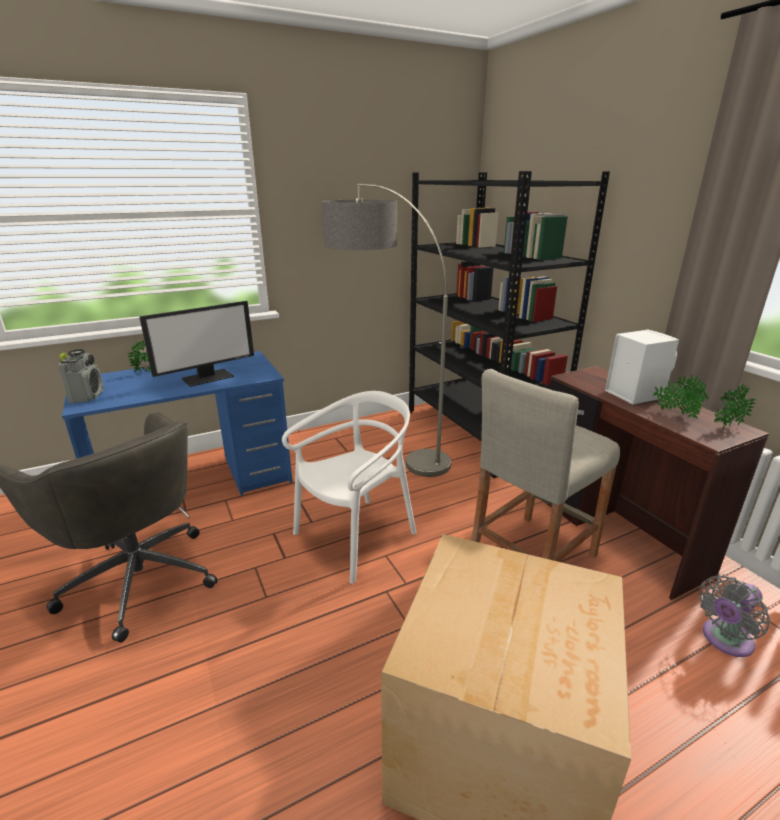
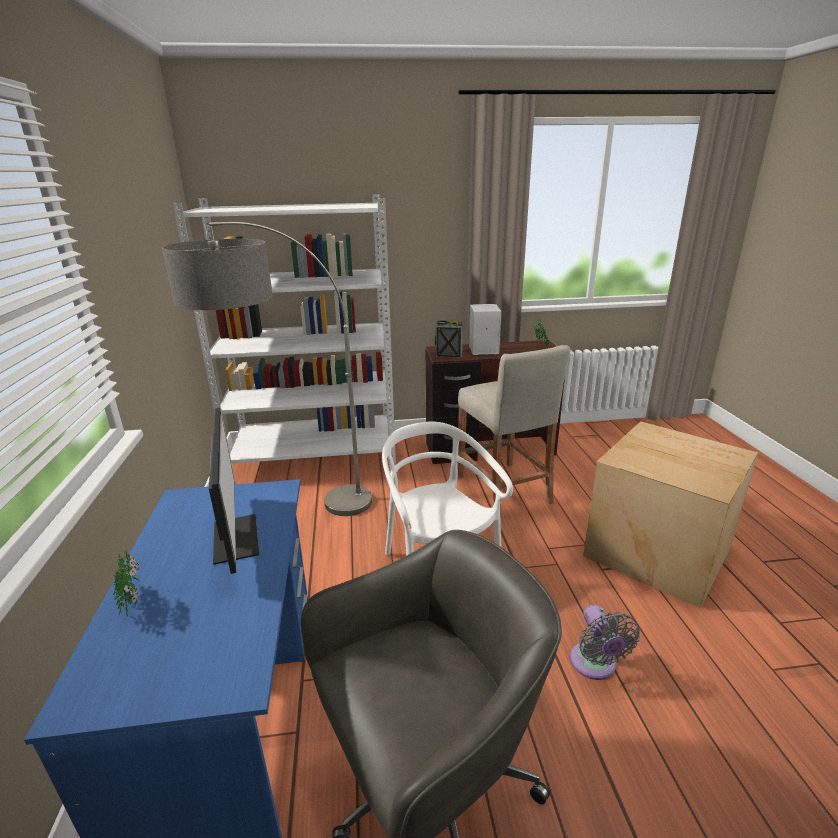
camera: 70 degrees left, 0 degrees up
(87, 396) = (190, 682): radio -> radio (449, 355)
(478, 432) = (316, 460): black bookcase -> white bookcase
(675, 414) = (517, 349): potted plant -> none
(724, 640) = (587, 453): grey fan -> grey fan (595, 665)

